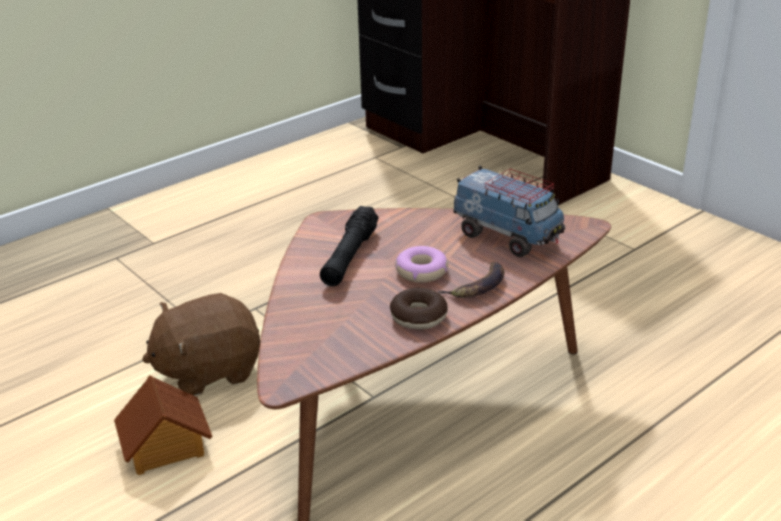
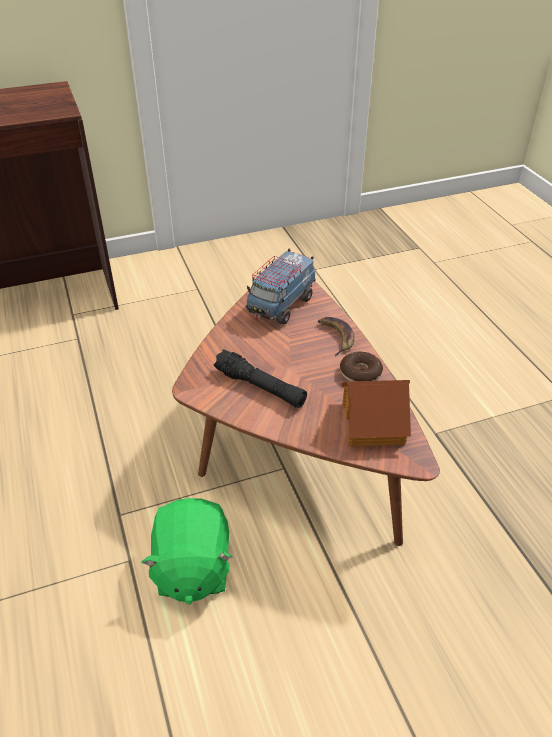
camera: 70 degrees left, 10 degrees up
(165, 446) = (280, 620): toy house -> toy house (374, 423)
(208, 370) = (191, 568): brown plush toy -> green plush toy
(421, 271) = (302, 357): donut -> none
(507, 237) = (280, 306): toy truck -> toy truck turned 150 degrees clockwise

